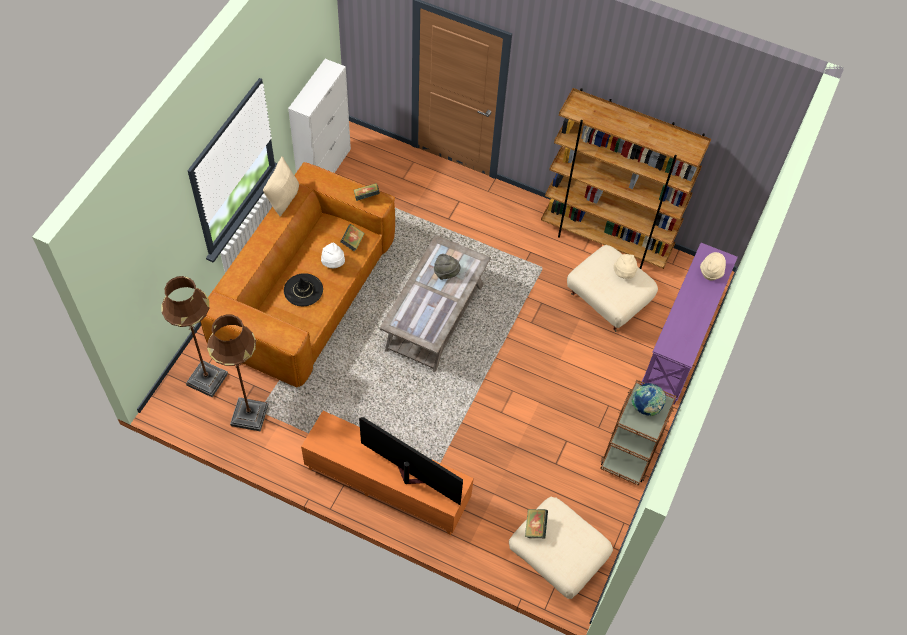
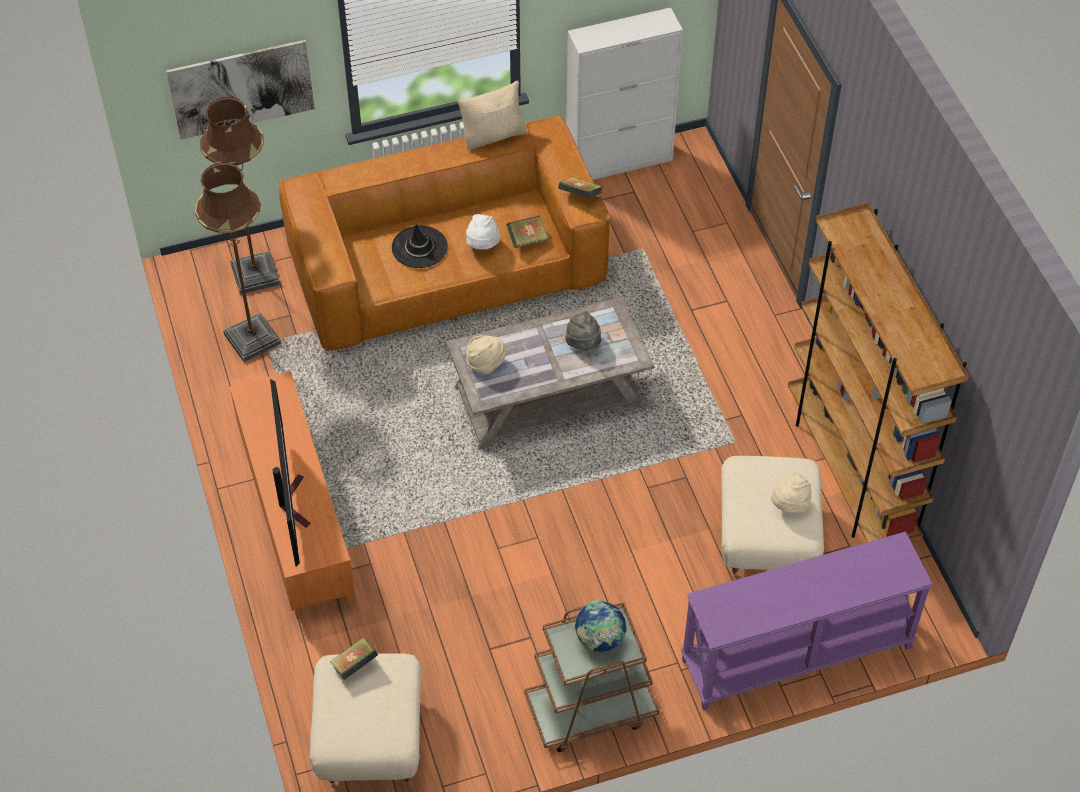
camera: 50 degrees right, 5 degrees down
(157, 271) = (241, 89): none -> picture
(711, 272) = (873, 572): beige hat -> beige hat (485, 363)

